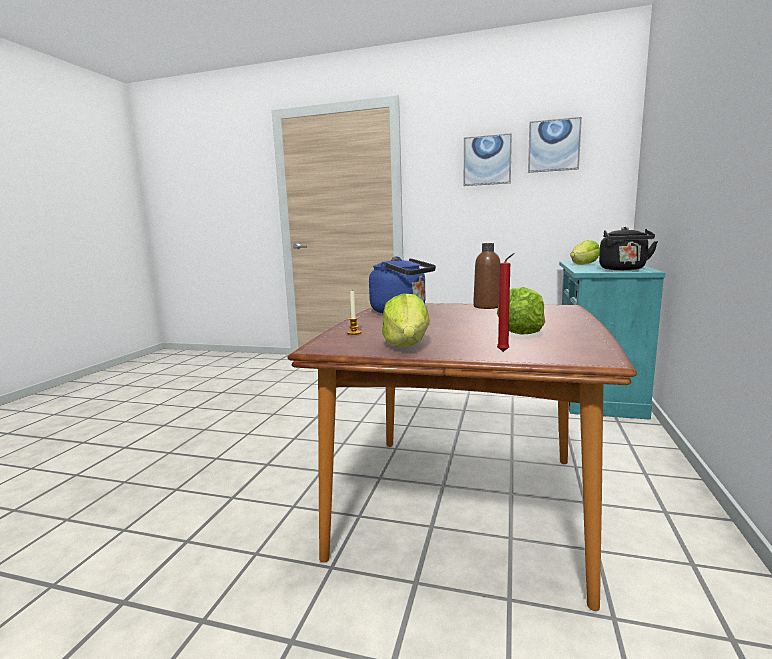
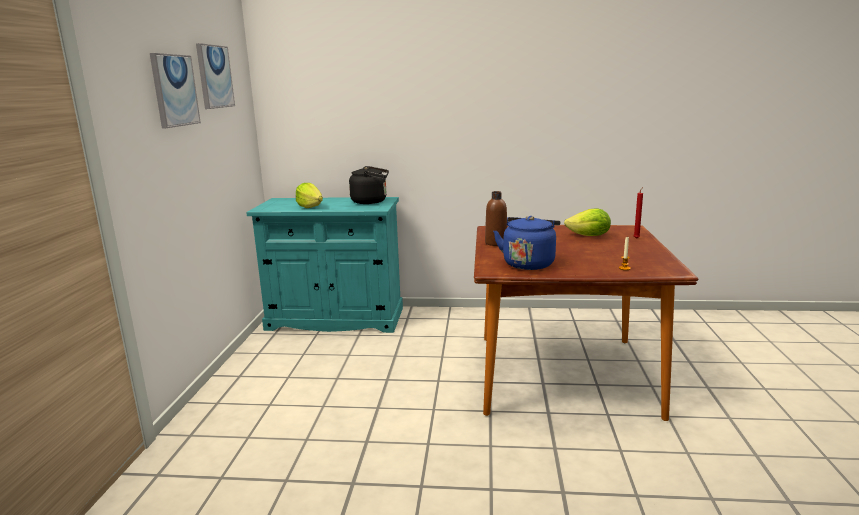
camera: 100 degrees left, 5 degrees up
(407, 345) = (644, 254): lettuce -> none

